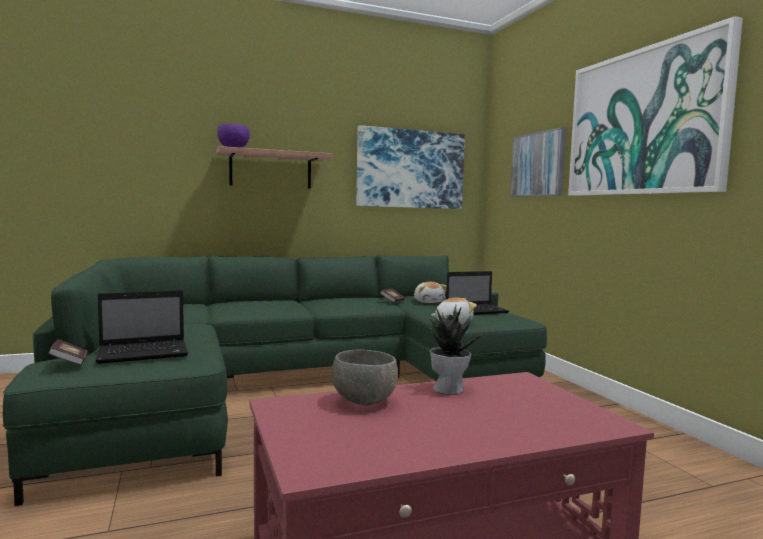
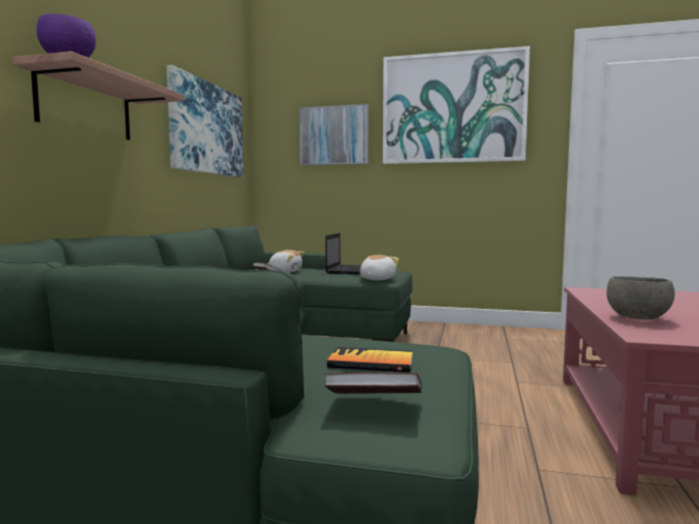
camera: 55 degrees left, 0 degrees up
(145, 353) = (371, 362): laptop -> book
(449, 389) = (605, 301): potted plant -> none

